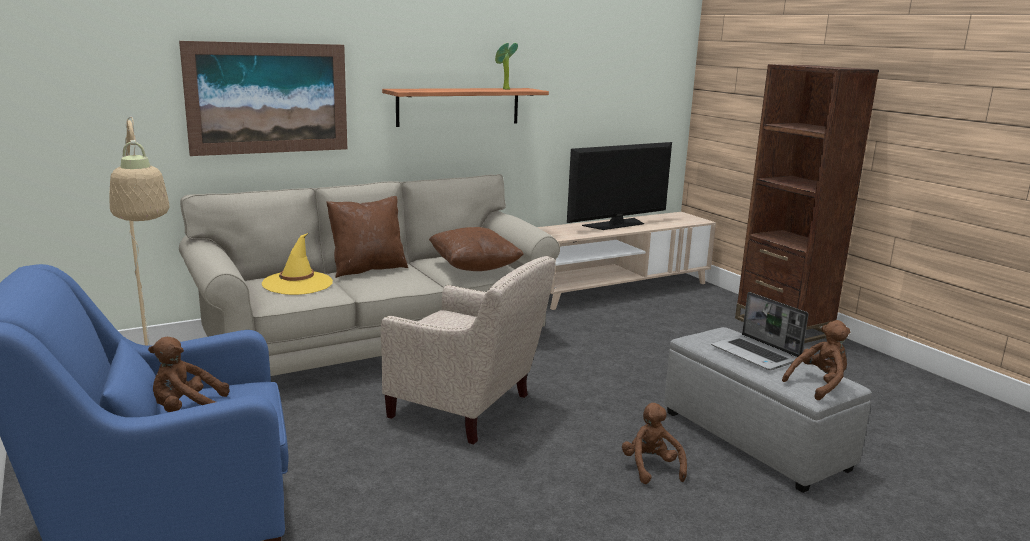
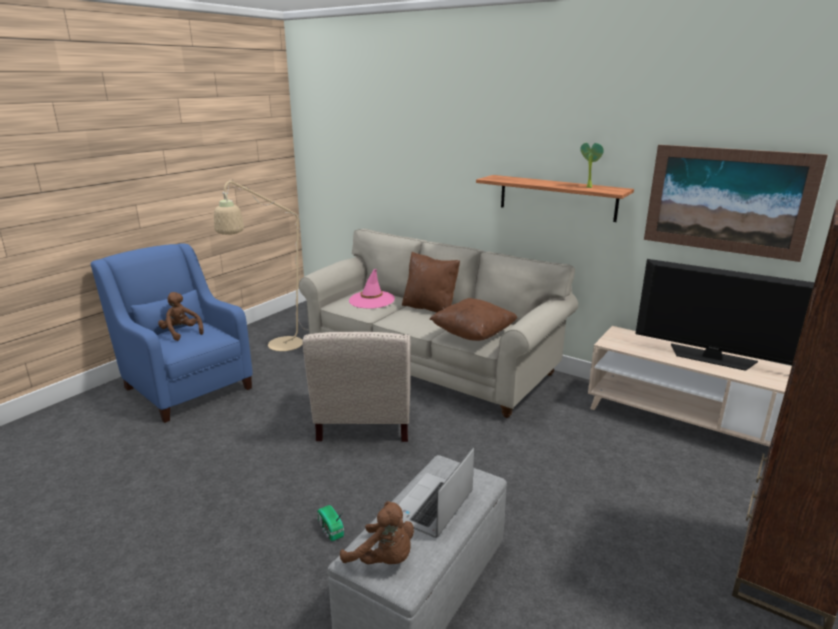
camera: 65 degrees right, 5 degrees up
(268, 98) = (418, 173): picture -> picture (727, 201)
(297, 283) = (371, 300): yellow hat -> pink hat
(651, 468) = (330, 530): brown plush toy -> radio

